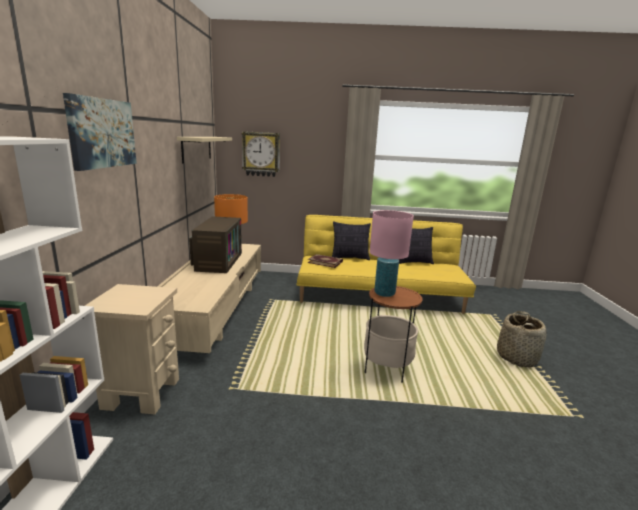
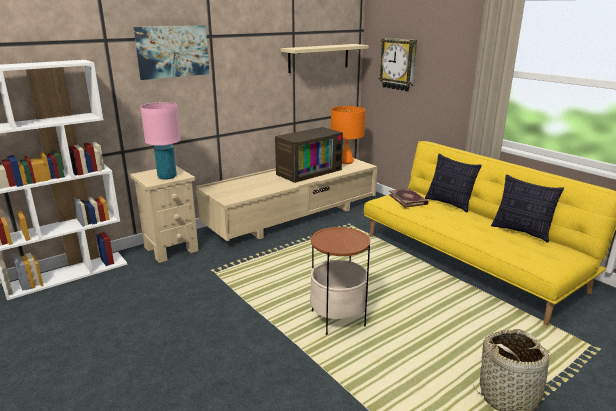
camera: 50 degrees right, 5 degrees up
(384, 293) = (334, 234): pink table lamp -> pink table lamp (167, 177)

